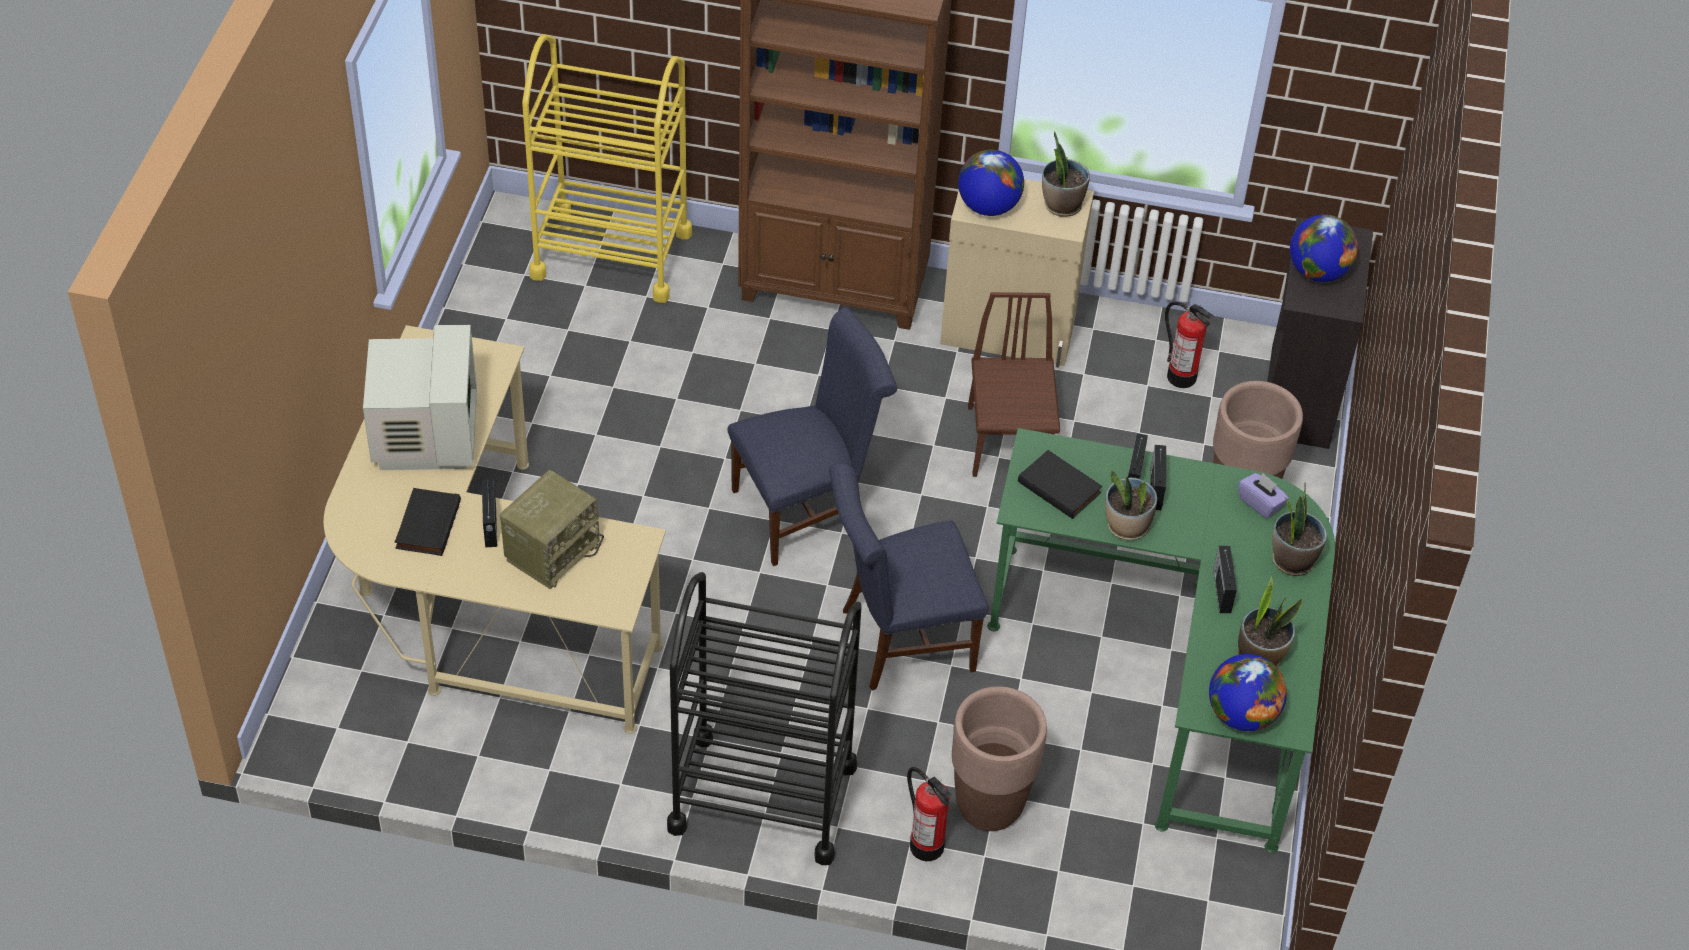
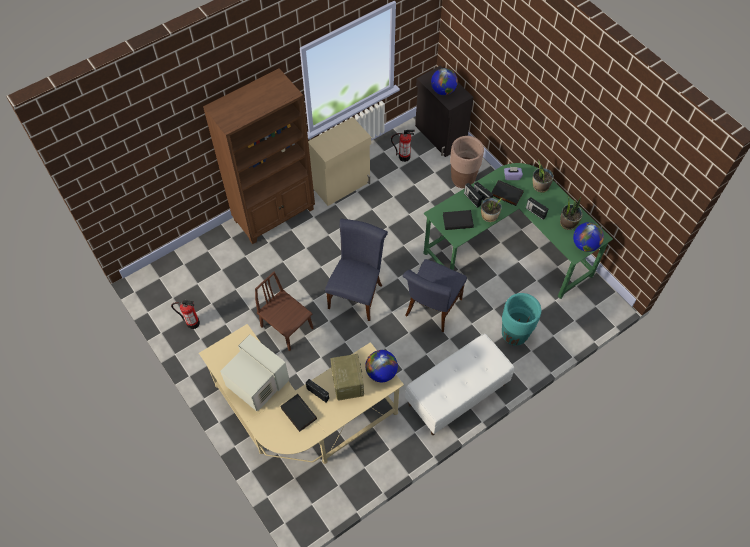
camera: 45 degrees left, 10 degrees up
(611, 254) = (192, 265): yellow cart -> none
(762, 798) = (456, 395): black cart -> white bench
(927, 846) = (514, 363): fire extinguisher -> fire extinguisher (193, 323)
(988, 206) = (330, 148): globe -> globe (381, 372)
(989, 806) = (514, 335): brown planter -> turquoise planter
(1009, 441) = (384, 219): brown chair -> brown chair (287, 327)
(1061, 205) = (350, 129): potted plant -> none
(1208, 520) = (506, 194): none -> black book

